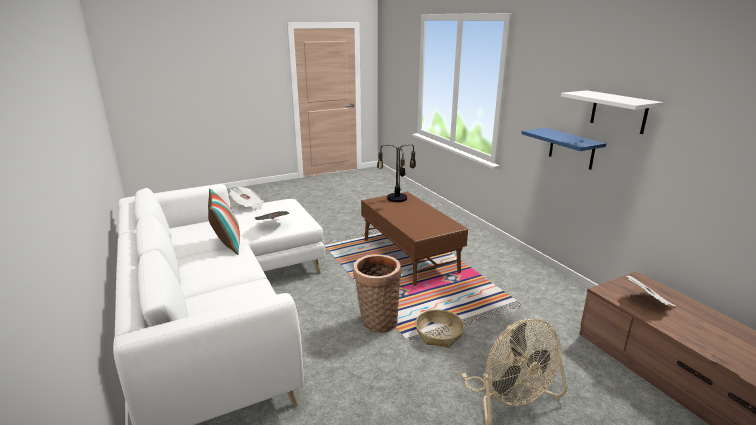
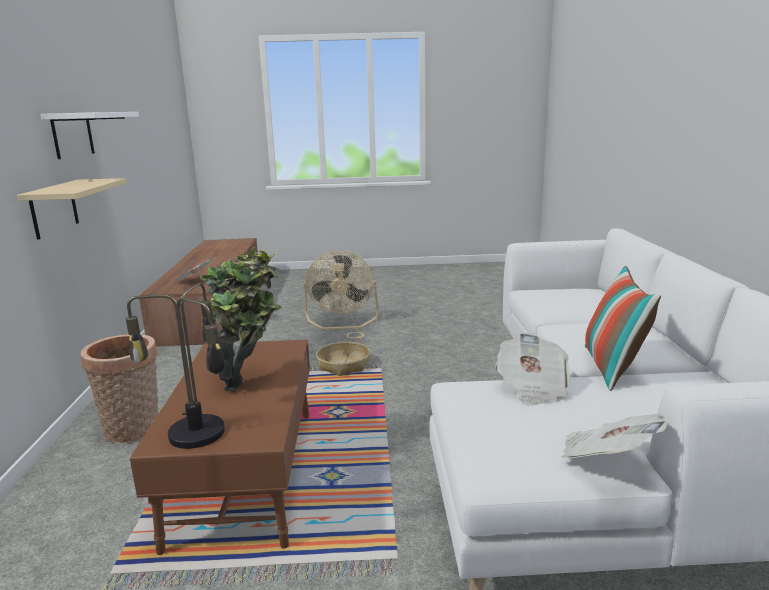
camera: 155 degrees left, 5 degrees down
(377, 321) = (398, 387): basket -> basket (133, 431)
(409, 216) = (249, 379): none -> potted plant
(571, 148) = (54, 208): blue shelf -> beige shelf

